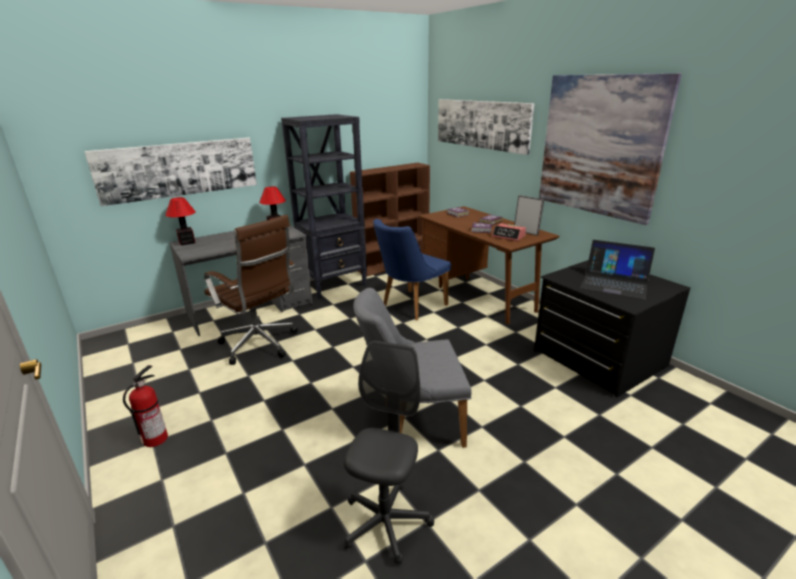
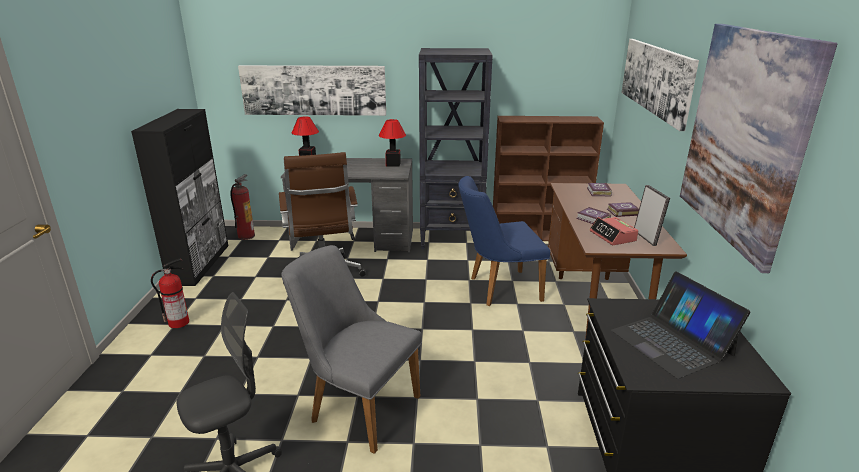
camera: 35 degrees right, 0 degrees up
(106, 380) = (200, 264): none -> black cabinet
(129, 339) = (246, 236): none -> fire extinguisher

